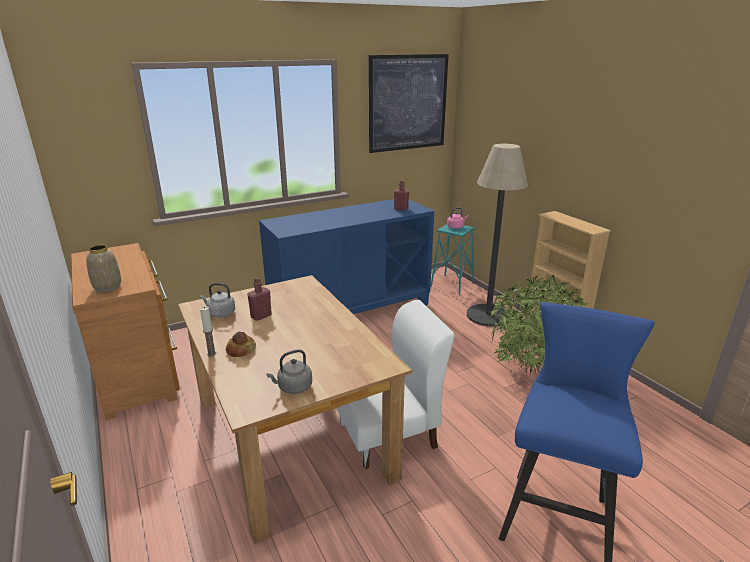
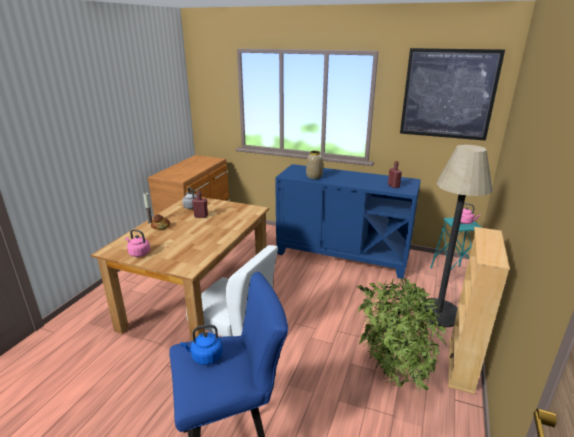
camera: 50 degrees right, 0 degrees up
(108, 288) = (171, 174): vase -> vase (314, 177)
(293, 388) = (138, 253): grey kettle -> pink kettle
(570, 408) = (205, 357): none -> blue kettle

